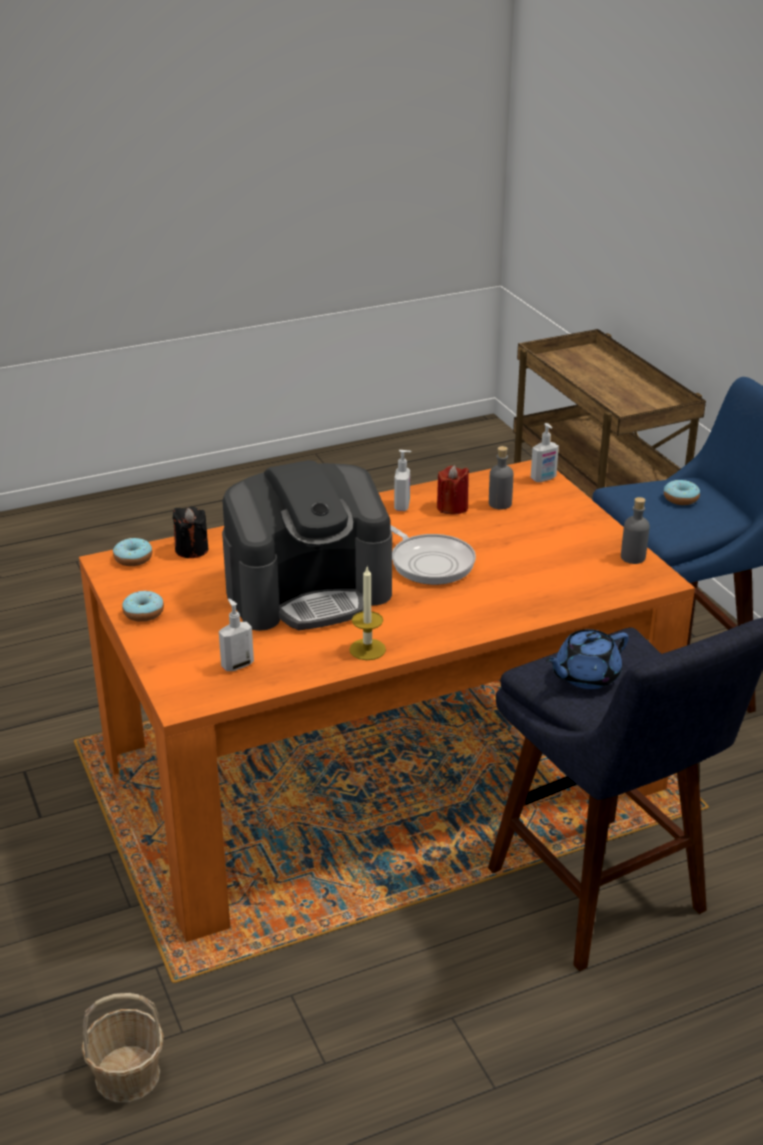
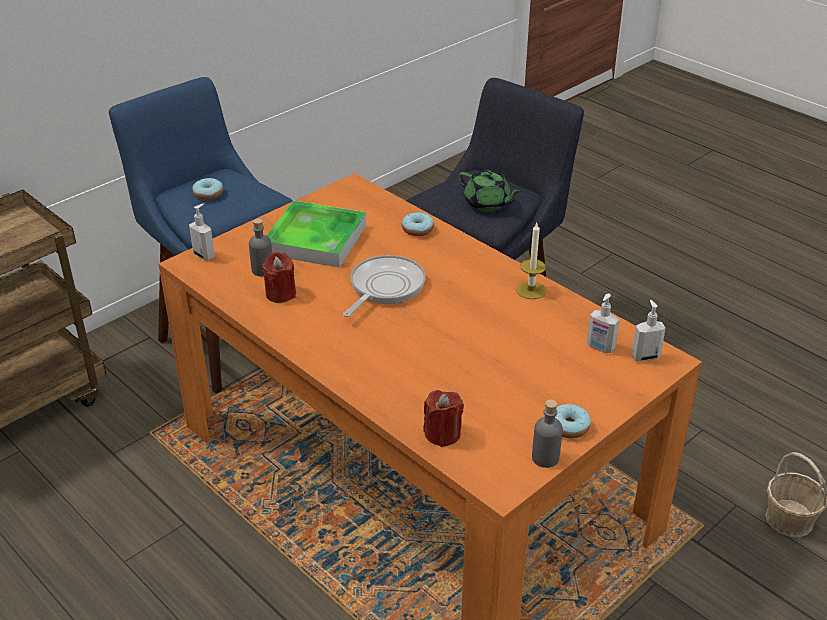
camera: 110 degrees left, 5 degrees up
(133, 558) = (483, 470): donut -> donut (417, 229)
(191, 550) = (442, 434): black candle -> red candle
(309, 592) = (470, 339): coffee machine -> none
(402, 506) = (290, 322): soap dispenser -> soap dispenser (645, 356)
(545, 539) = (316, 239): none -> tray
(585, 676) = (487, 204): blue teapot -> green teapot
(633, 557) = (325, 199): grey bottle -> grey bottle (545, 458)

